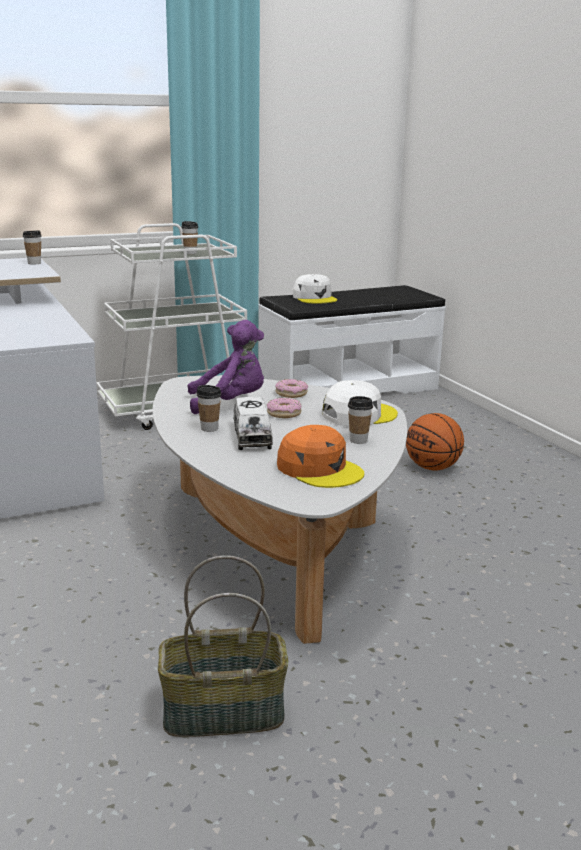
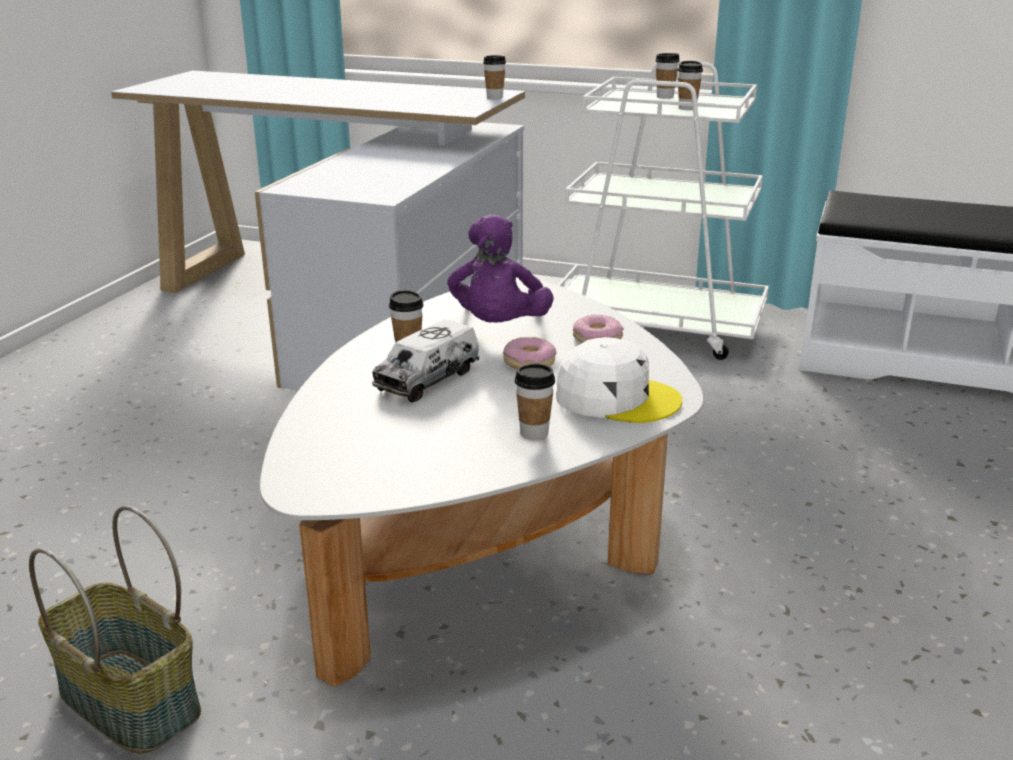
camera: 45 degrees right, 5 degrees up
(158, 249) = (665, 97): none -> cup
(230, 403) = (498, 328): purple plush toy -> purple plush toy turned 60 degrees clockwise
(315, 298) = (905, 207): white cap -> none
(319, 469) = (404, 451): orange cap -> none
(432, 467) = (879, 533): basketball -> none

